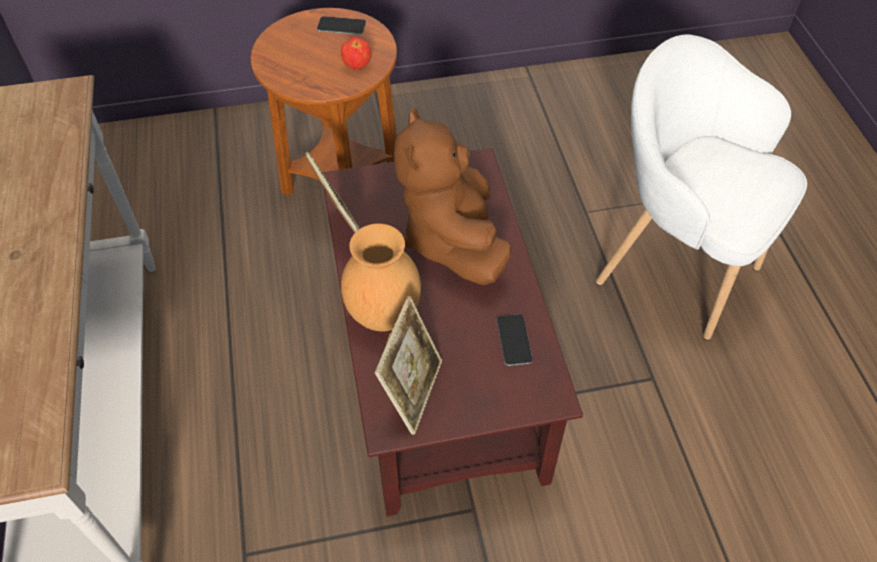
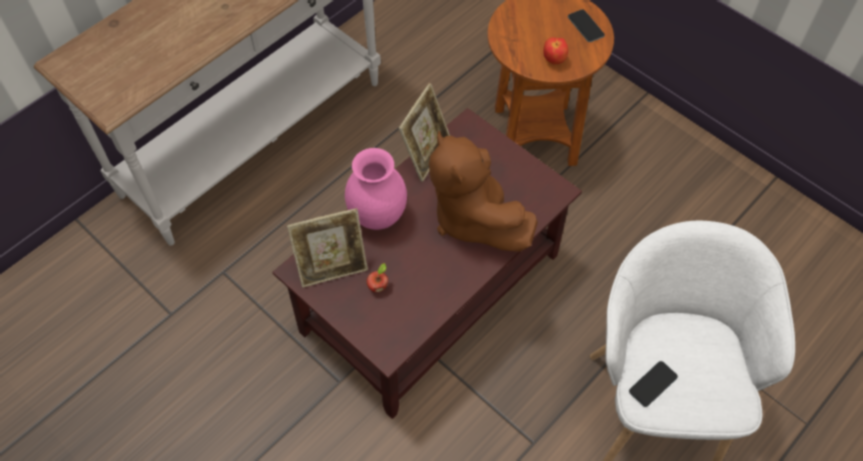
camera: 55 degrees right, 5 degrees up
(384, 314) = (379, 216): brown vase -> pink vase
(452, 239) = (473, 217): brown plush toy -> brown plush toy turned 75 degrees counterclockwise
(468, 362) = (378, 286): none -> apple
(514, 340) = (416, 302): phone -> phone (653, 384)

